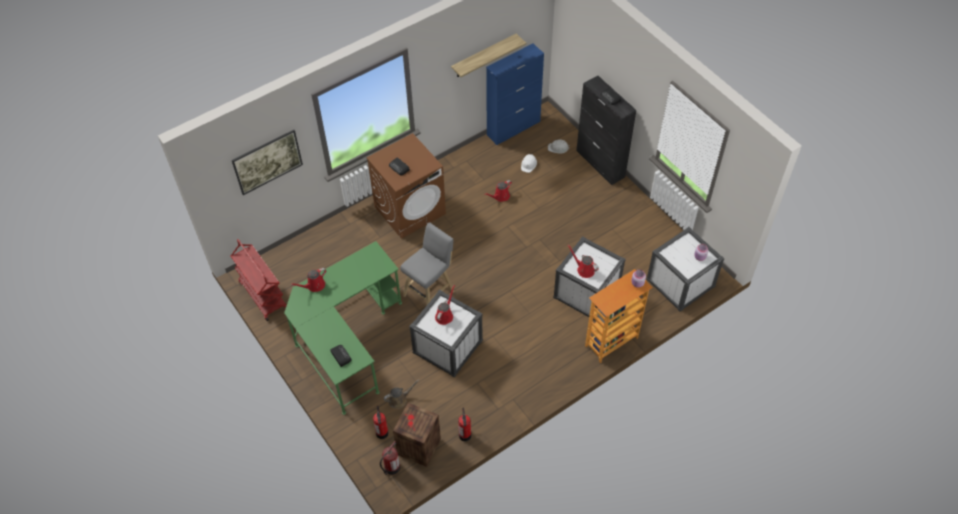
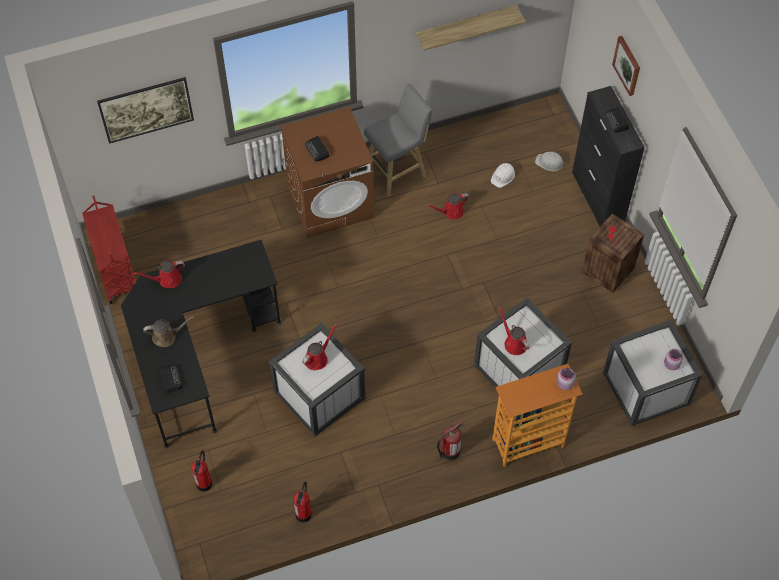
camera: 15 degrees right, 5 degrees up
(345, 340) = (197, 353): green desk -> black desk
(391, 468) = (201, 531): fire extinguisher -> fire extinguisher (449, 451)
(399, 399) = (238, 447): brown watering can -> brown watering can (166, 336)
(418, 447) = (241, 513): crate -> crate (607, 270)
(430, 292) = (321, 317): grey stool -> grey stool (397, 170)
(514, 128) = (500, 121): blue cabinet -> none
(611, 54) = (627, 65): none -> picture

